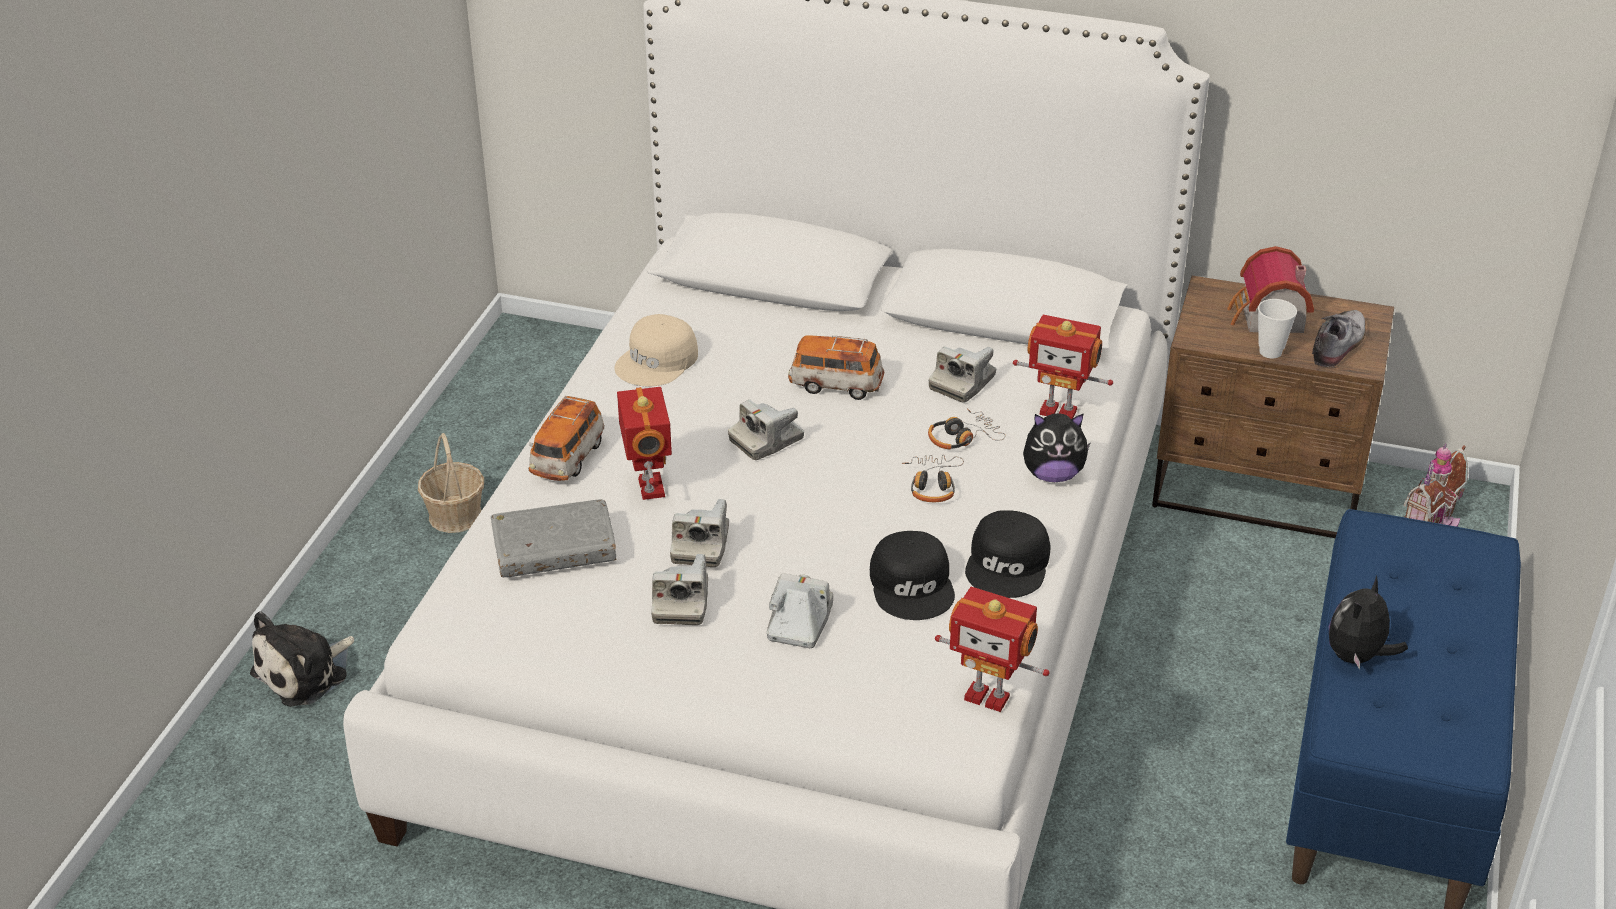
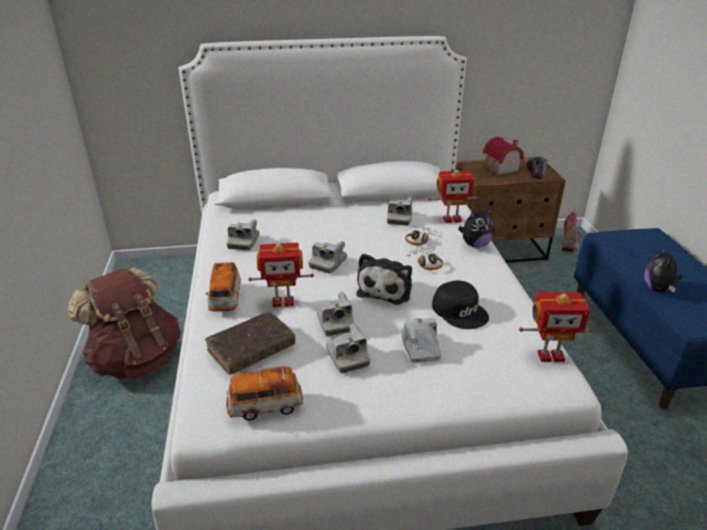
camera: 25 degrees left, 5 degrees down
(305, 673) = (81, 479): plush toy -> plush toy (386, 289)
(455, 515) = (137, 360): basket -> brown backpack
(554, 550) = (251, 349): grey book -> brown book
(648, 488) = (283, 301): toy robot -> toy robot turned 120 degrees clockwise
(658, 361) = (244, 242): beige cap -> camera
(835, 385) = (342, 232): toy car -> toy car (265, 406)
(1009, 564) = (495, 288): black cap -> none
(1270, 352) = (513, 179): cup -> none

